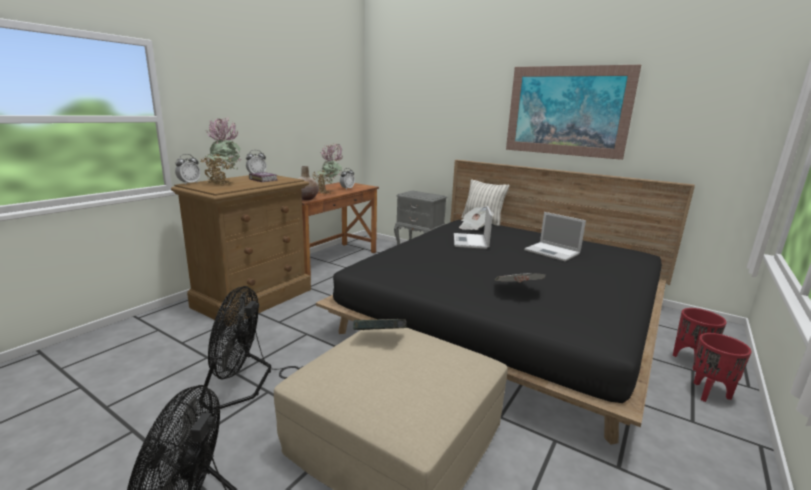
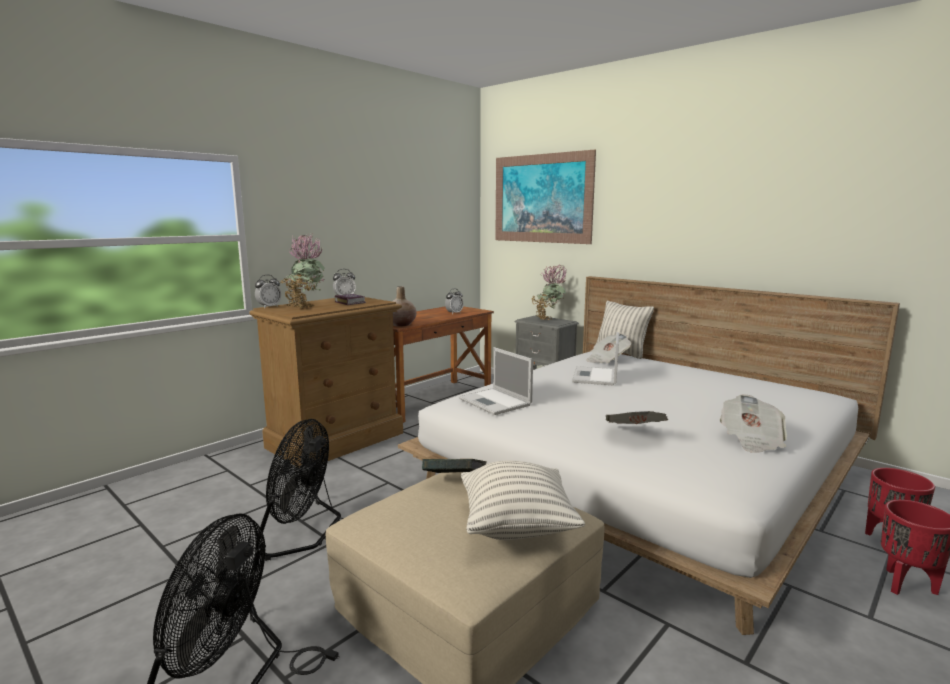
camera: 10 degrees right, 5 degrees down
(329, 193) = (430, 318): potted plant -> potted plant (549, 319)
(443, 375) = (516, 526): none -> pillow
(505, 320) = (638, 478): black bed -> white bed
(553, 252) = (700, 391): laptop -> laptop (496, 402)
(567, 111) = (724, 213): picture -> picture (542, 198)
(604, 292) = (751, 440): none -> newspaper

